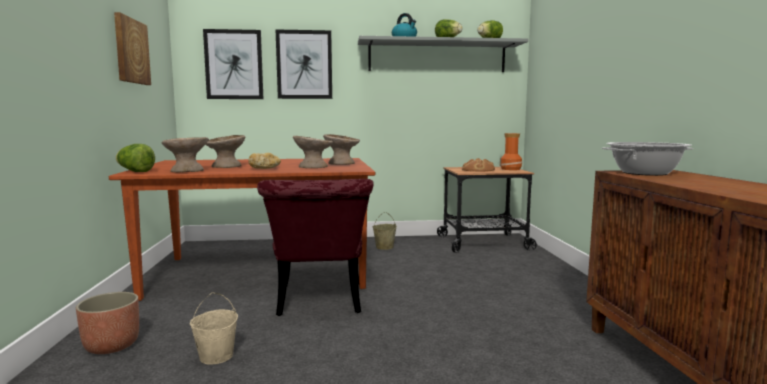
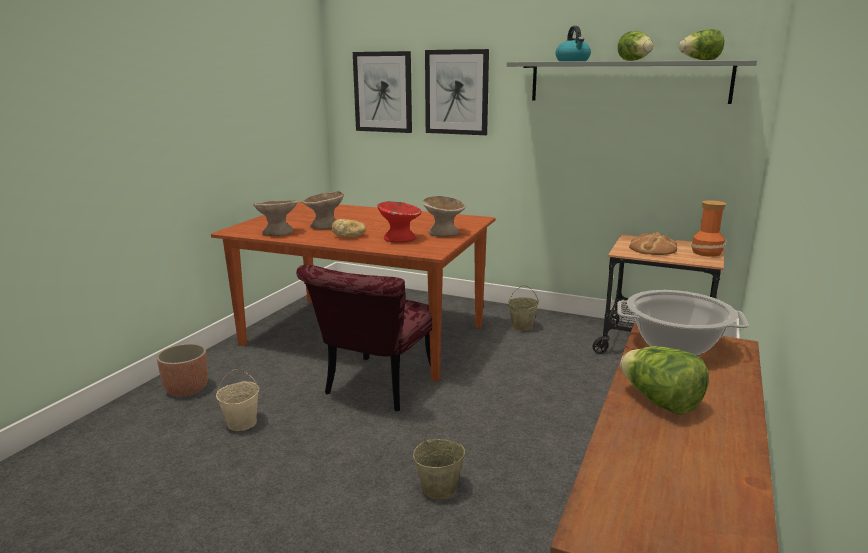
camera: 30 degrees right, 10 degrees up
(131, 51) = (257, 97): picture -> none
(135, 171) = (238, 228): lettuce -> lettuce (660, 402)
(313, 167) = (399, 238): beige bowl -> red bowl
(461, 351) = (440, 488): none -> beige bucket

